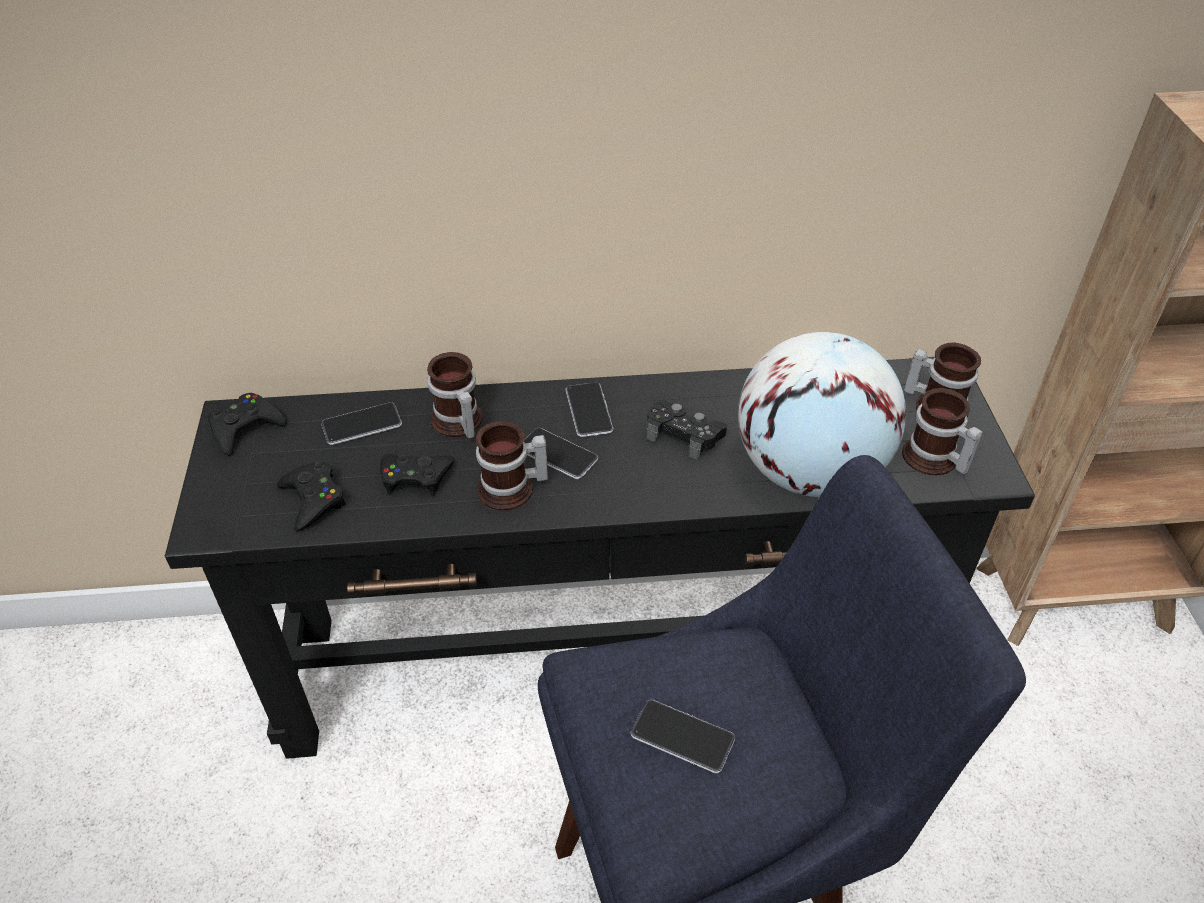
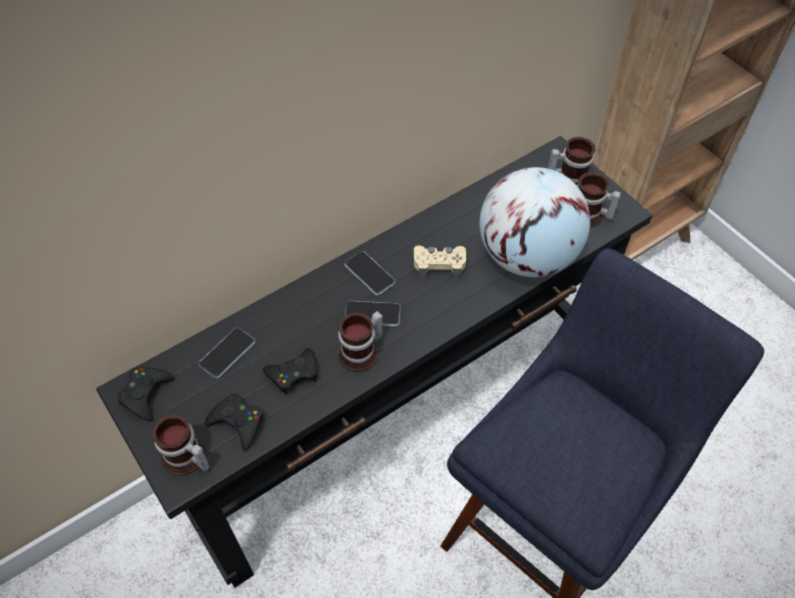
camera: 30 degrees left, 10 degrees up
(456, 423) = (291, 322): mug -> mug (186, 459)
(682, 737) = (567, 458): phone -> none
(684, 435) = (439, 264): black game controller -> beige game controller

